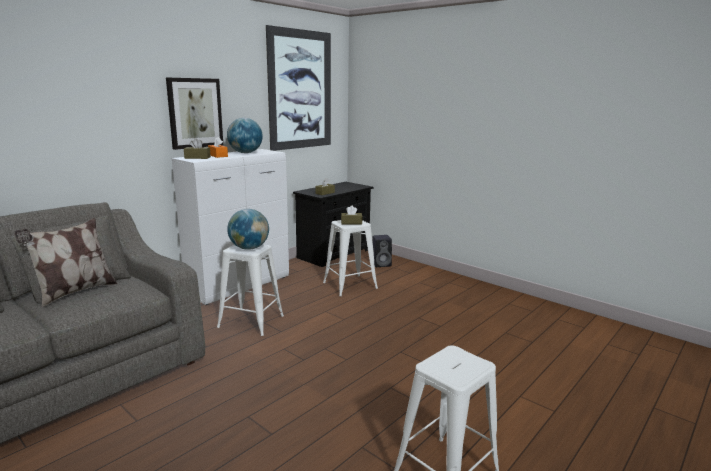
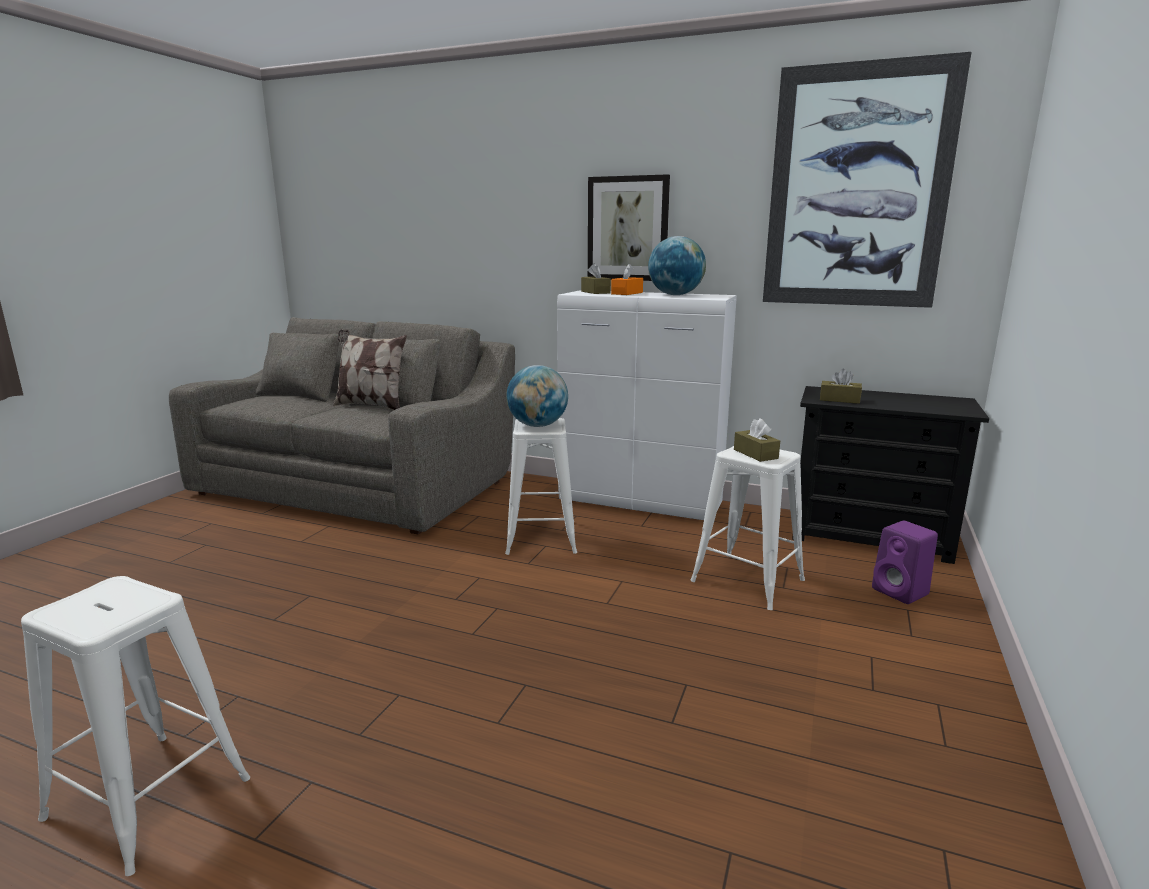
camera: 70 degrees right, 0 degrees up
(381, 264) = (901, 592): black speaker -> purple speaker

